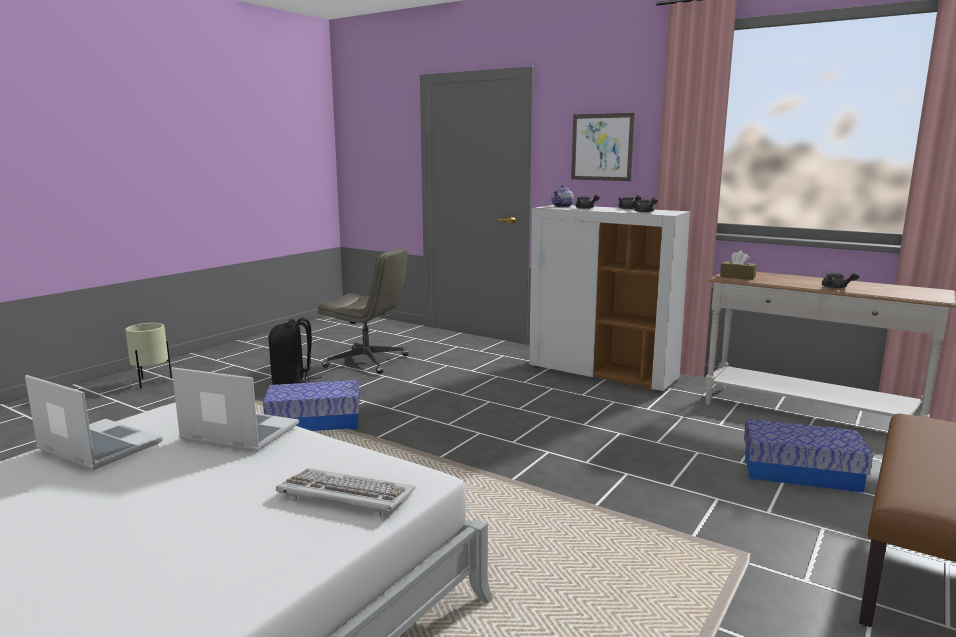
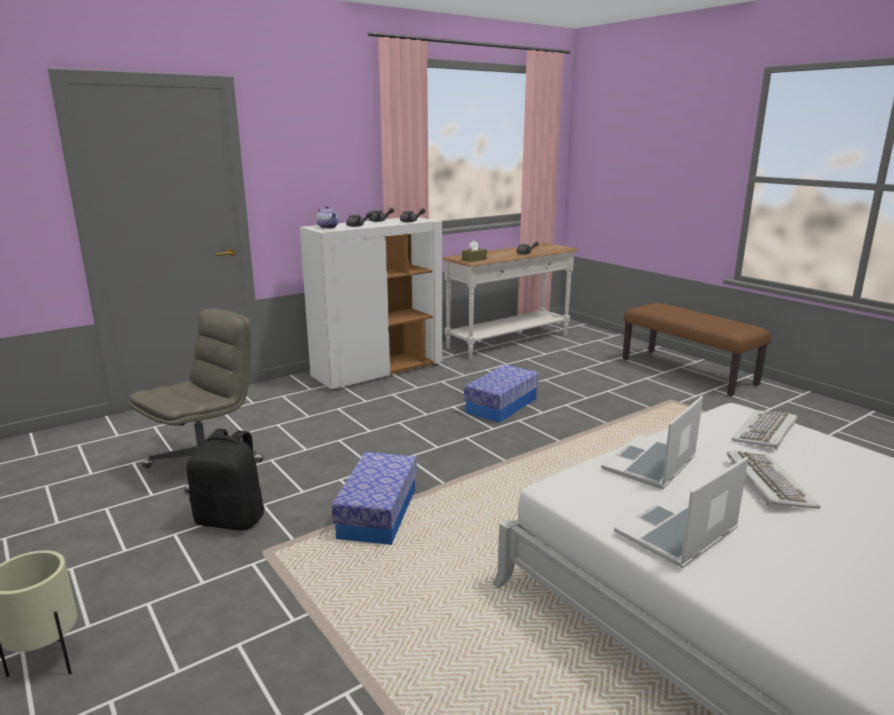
camera: 70 degrees left, 5 degrees up
(186, 487) = (767, 483): none -> keyboard
(602, 147) = (320, 165): picture -> none
(801, 472) = (584, 365): storage box -> storage box (501, 405)

